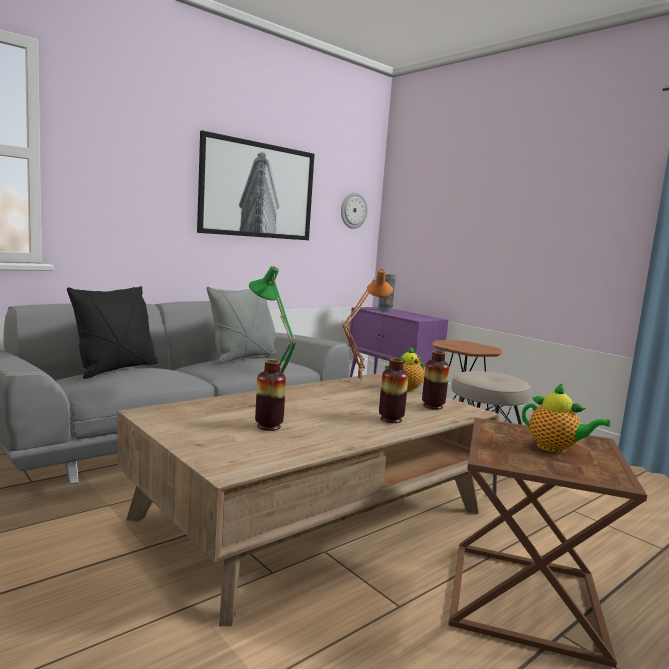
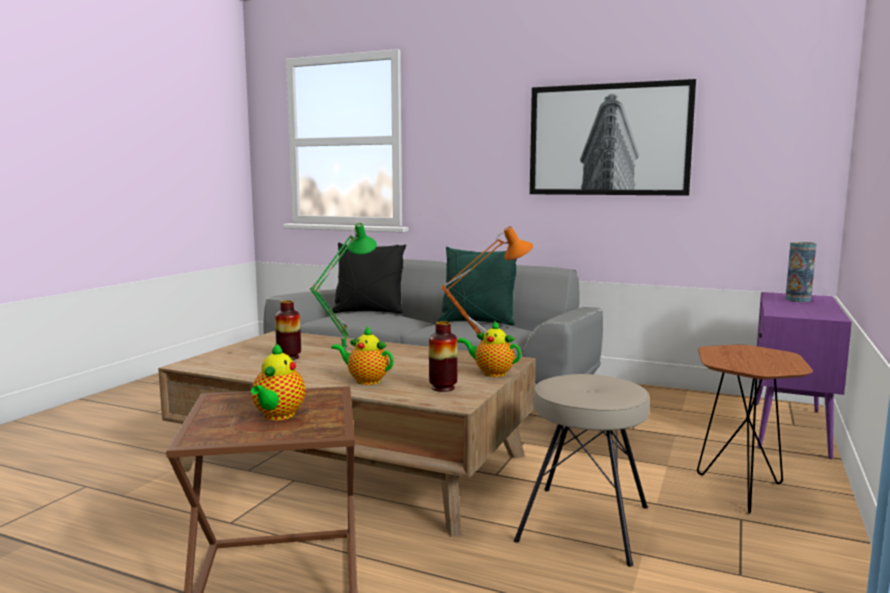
camera: 65 degrees right, 0 degrees up
(242, 358) = (477, 322): grey pillow -> green pillow
(353, 210) = (781, 146): wall clock -> none
(391, 419) = (365, 381): vase -> teapot

